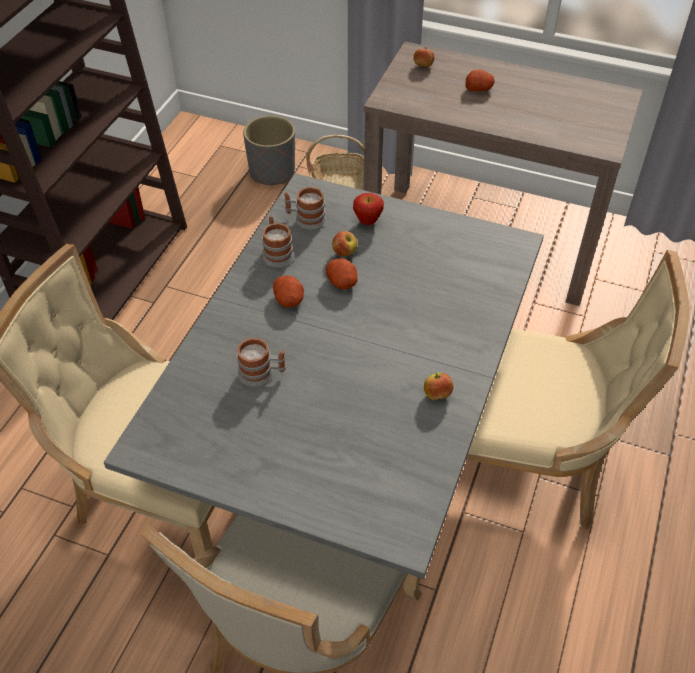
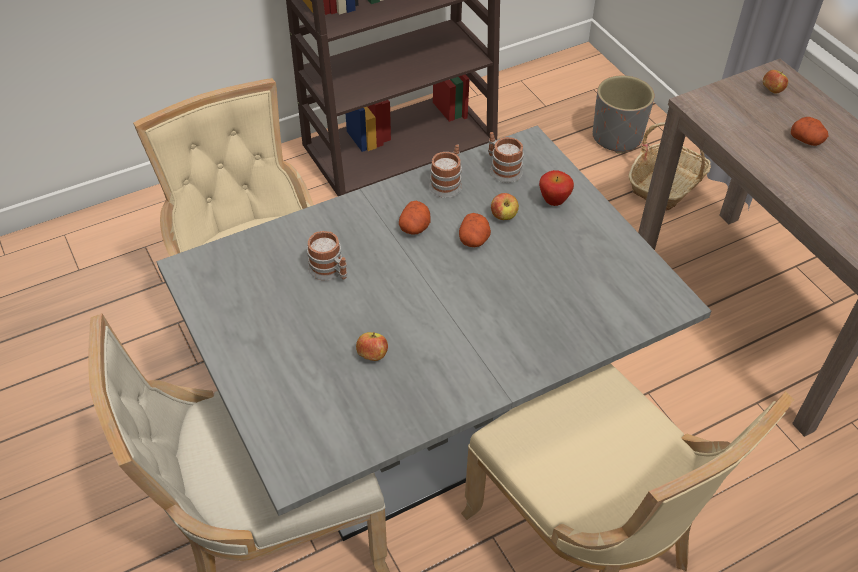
camera: 40 degrees right, 0 degrees up
(437, 394) = (447, 382): apple -> apple (372, 355)

